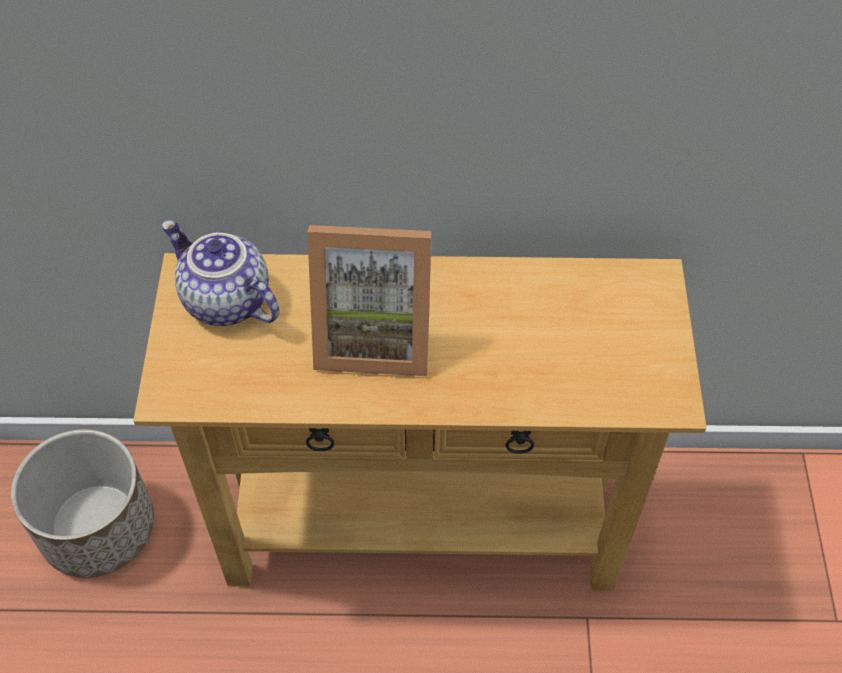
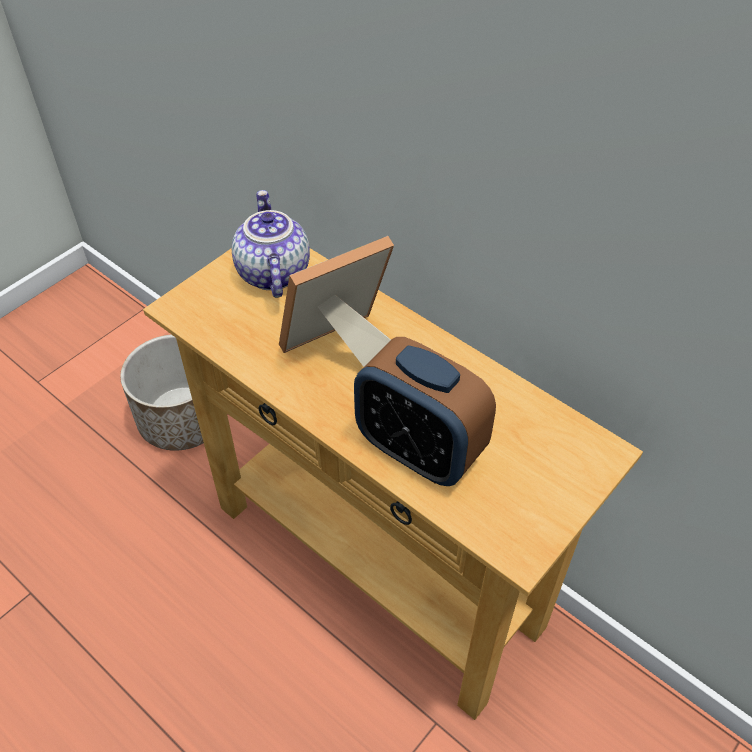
camera: 40 degrees right, 5 degrees down
(373, 335) = (342, 354): picture frame -> picture frame turned 105 degrees clockwise
(523, 376) = (419, 451): none -> alarm clock

